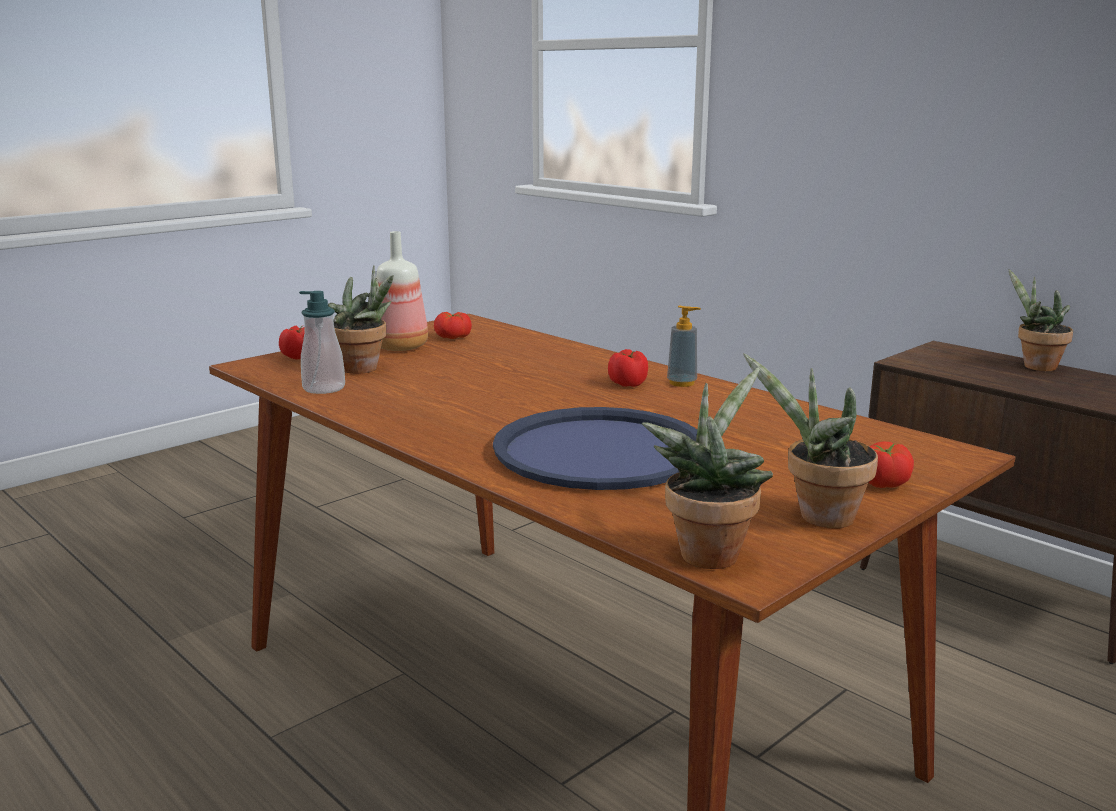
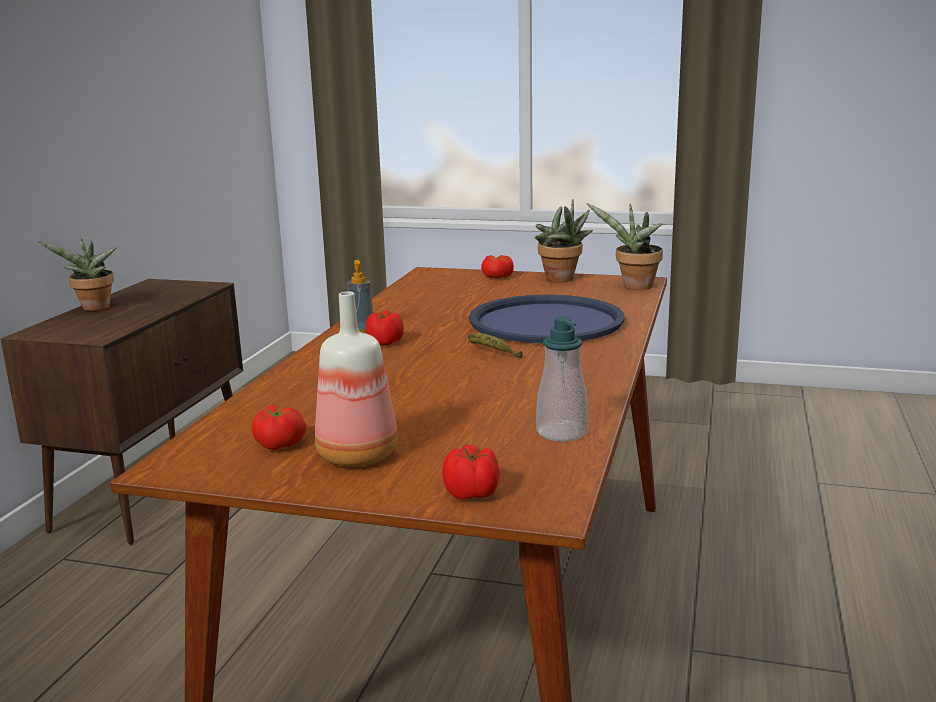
camera: 120 degrees left, 0 degrees up
(365, 369) = (473, 439): potted plant -> none
(530, 407) = (491, 353): none -> banana

